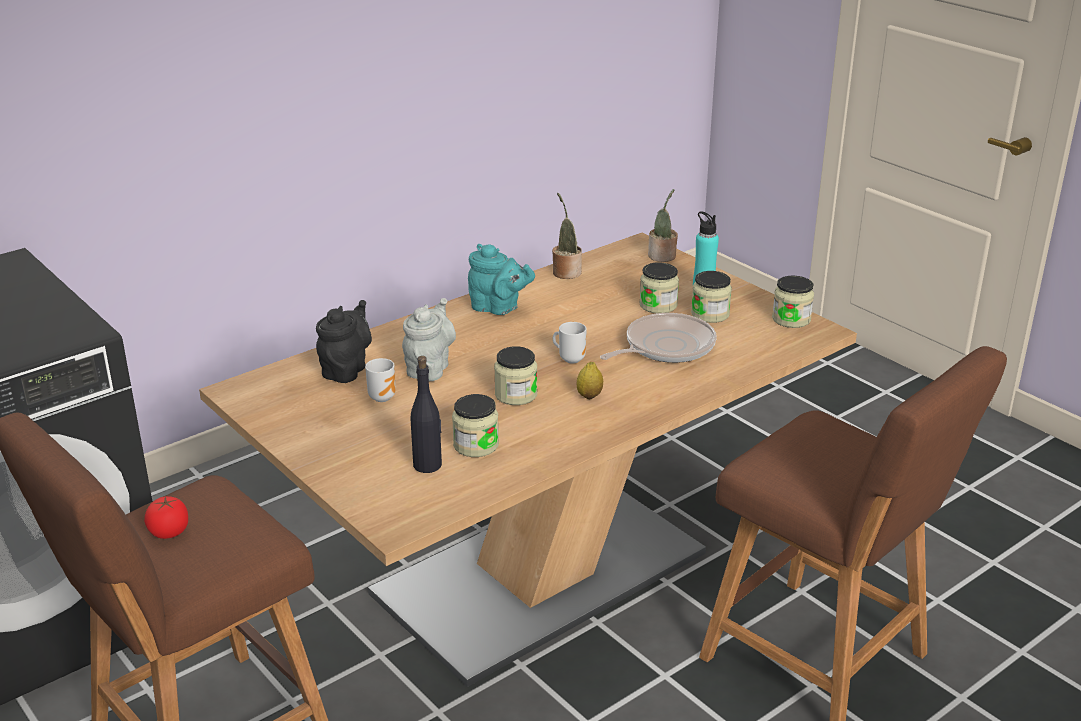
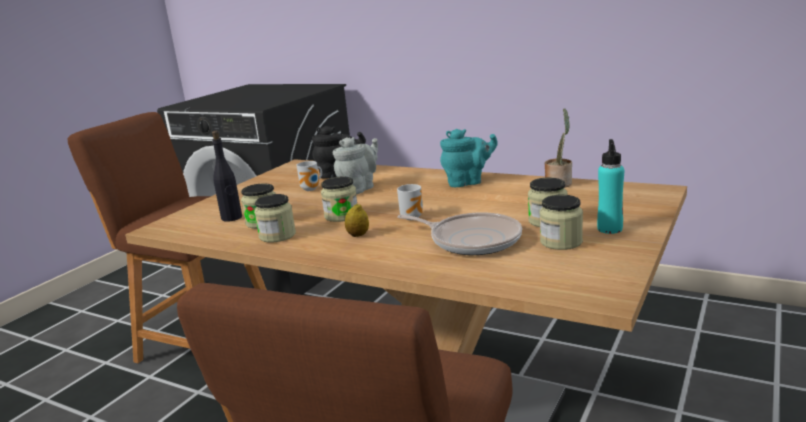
camera: 70 degrees right, 10 degrees down
(169, 531) = (182, 203): tomato -> none
(429, 368) = (359, 189): grey teapot -> grey teapot turned 45 degrees counterclockwise
(498, 308) = (467, 182): turquoise teapot -> turquoise teapot turned 105 degrees counterclockwise
(662, 257) = (649, 202): potted plant -> none
(791, 319) = (607, 277): jar -> jar (277, 235)

